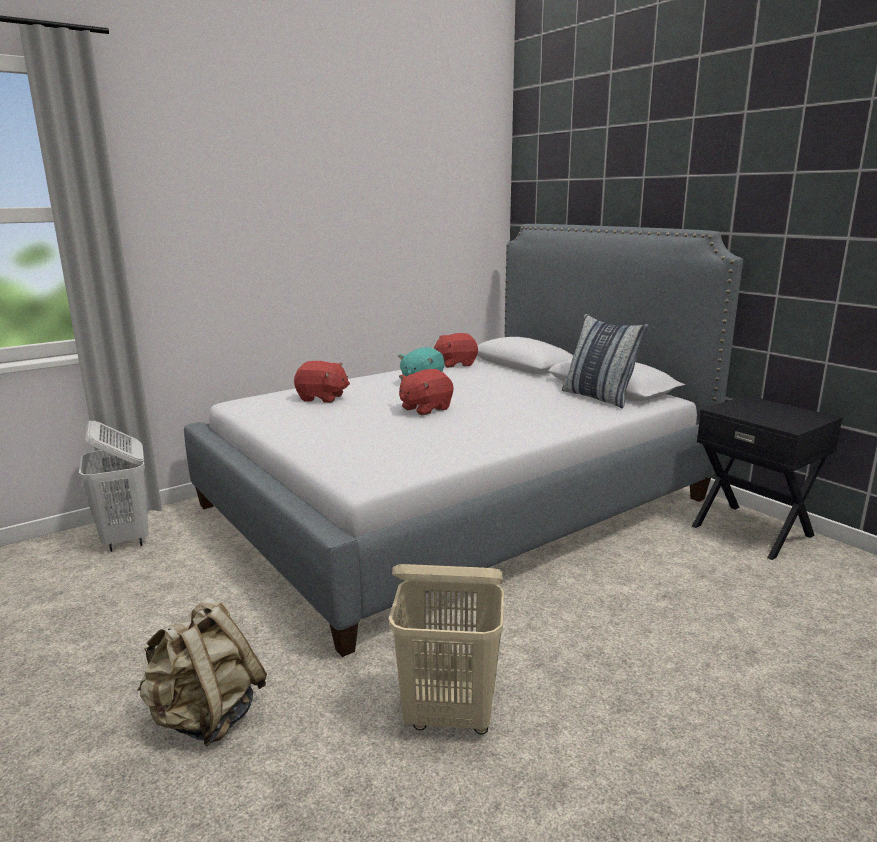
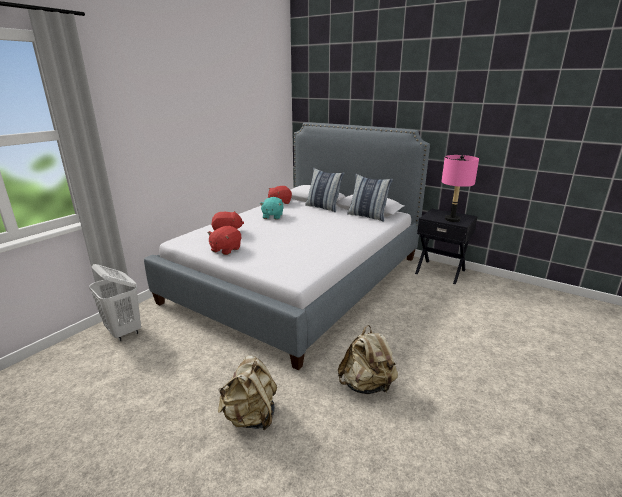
camera: 20 degrees left, 5 degrees up
(425, 409) = (289, 232): red plush toy -> red plush toy (225, 250)
(450, 716) = (367, 385): beige laundry basket -> beige backpack
(527, 377) = (323, 207): none -> pillow
(774, 418) = (452, 219): none -> pink table lamp

